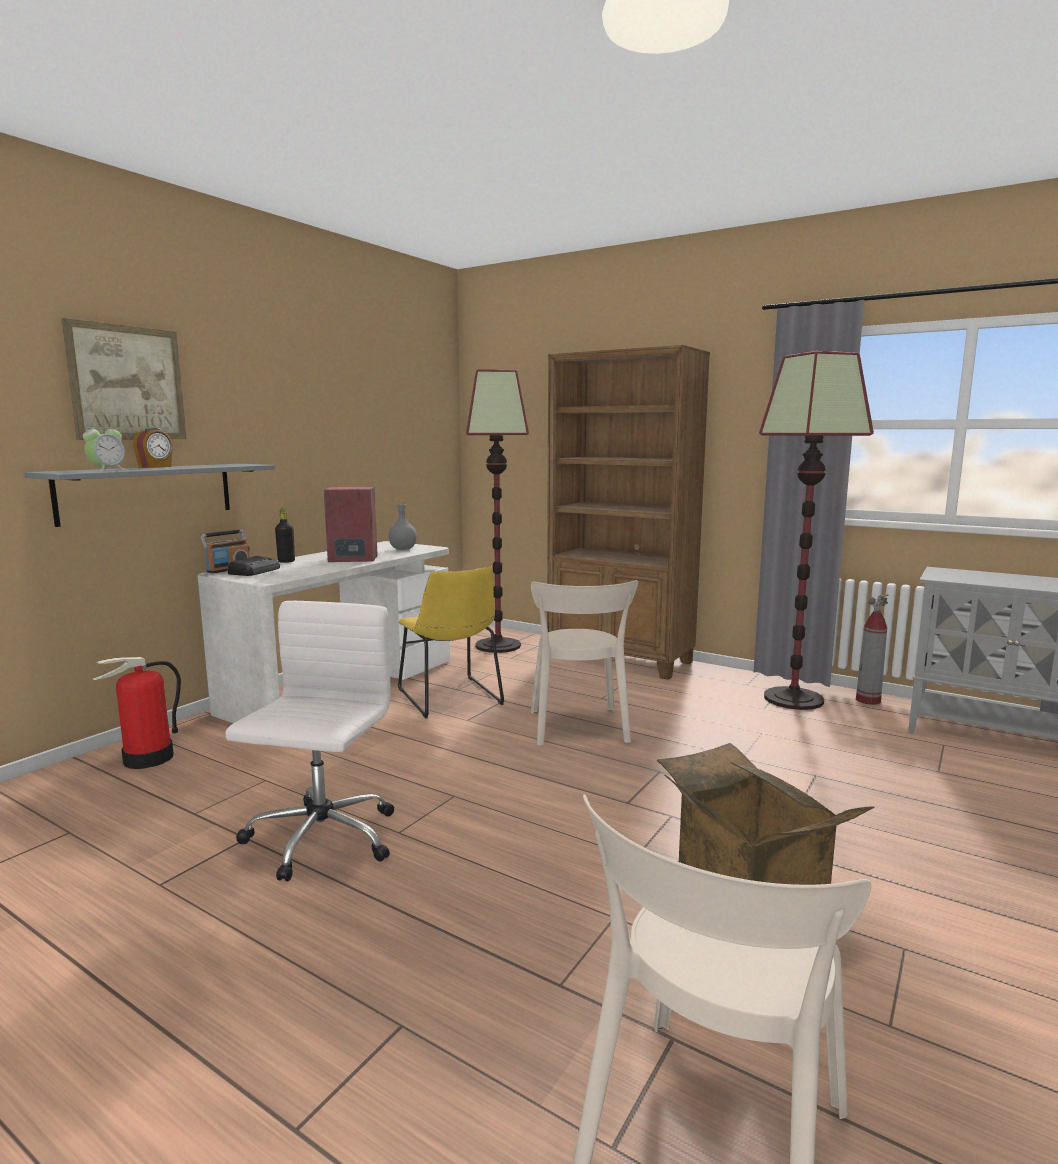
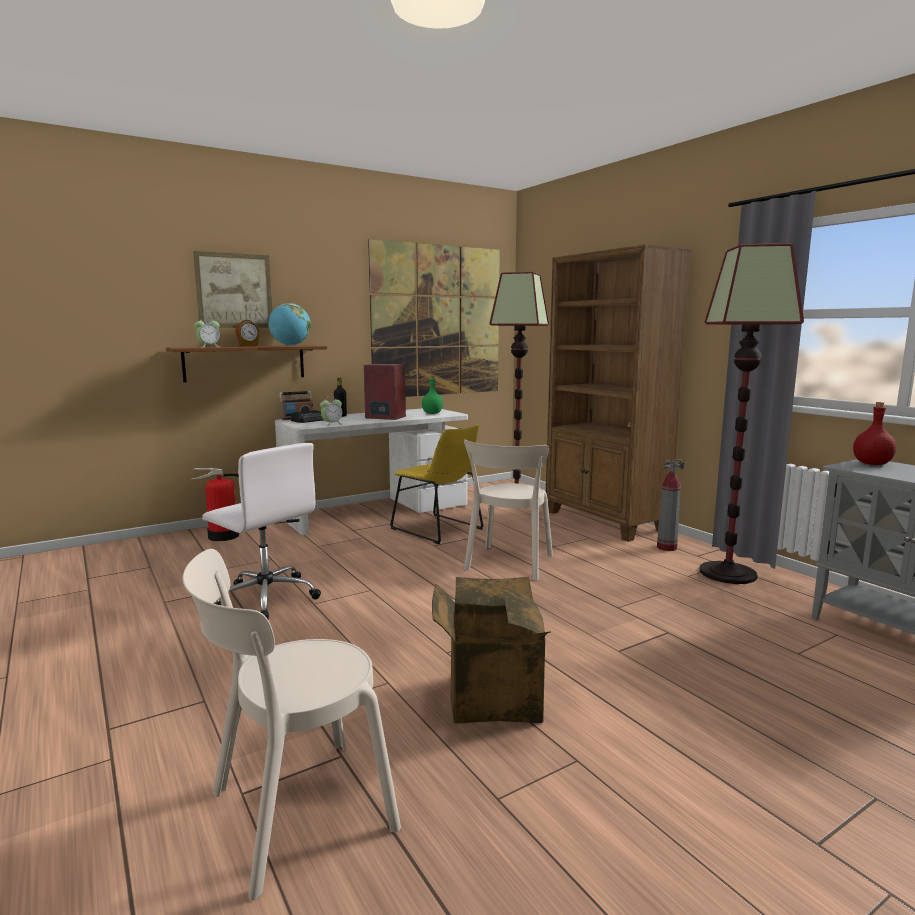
camera: 25 degrees right, 0 degrees up
(148, 492) = (245, 362): grey shelf -> brown shelf
(220, 465) = (291, 345): none -> globe
(300, 574) = (332, 424): none -> alarm clock
(320, 840) = (265, 598): white office chair -> white office chair turned 90 degrees clockwise
(384, 429) = (438, 321): none -> picture
(403, 549) = (432, 413): grey bottle -> green bottle
(451, 698) = (439, 530): yellow chair -> yellow chair turned 45 degrees counterclockwise
(868, 700) = (805, 586): fire extinguisher -> fire extinguisher (666, 547)
(947, 573) = (871, 464): none -> red bottle

